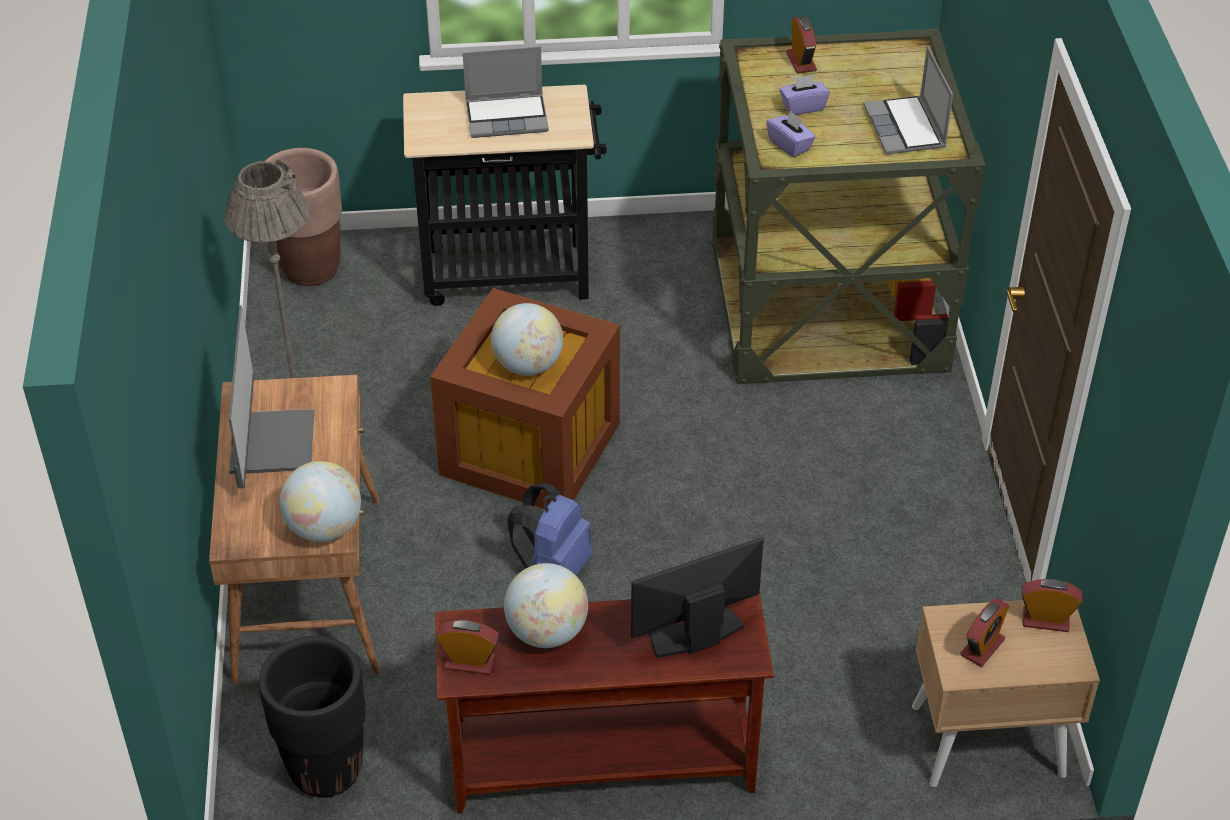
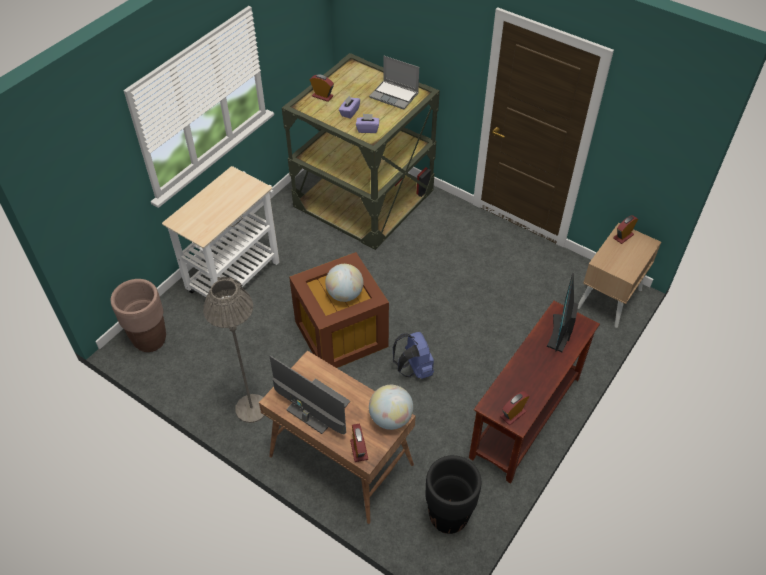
camera: 50 degrees left, 5 degrees up
(508, 117) = (221, 200): laptop -> none
(509, 273) = (235, 276): black cart -> white cart
(546, 632) = (518, 378): globe -> none
(982, 647) = (621, 260): alarm clock -> alarm clock (359, 450)

